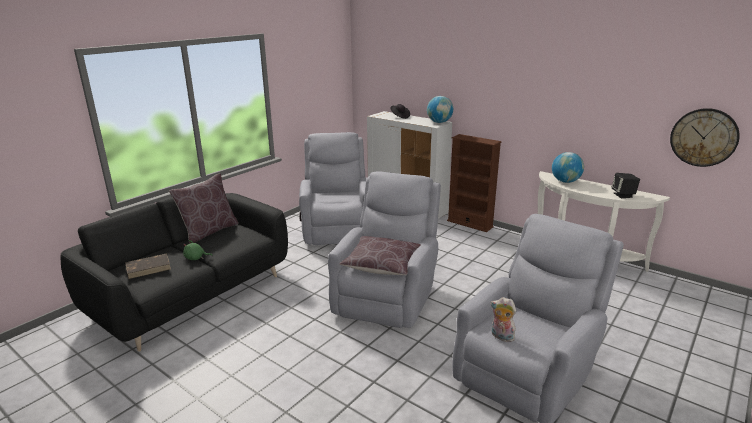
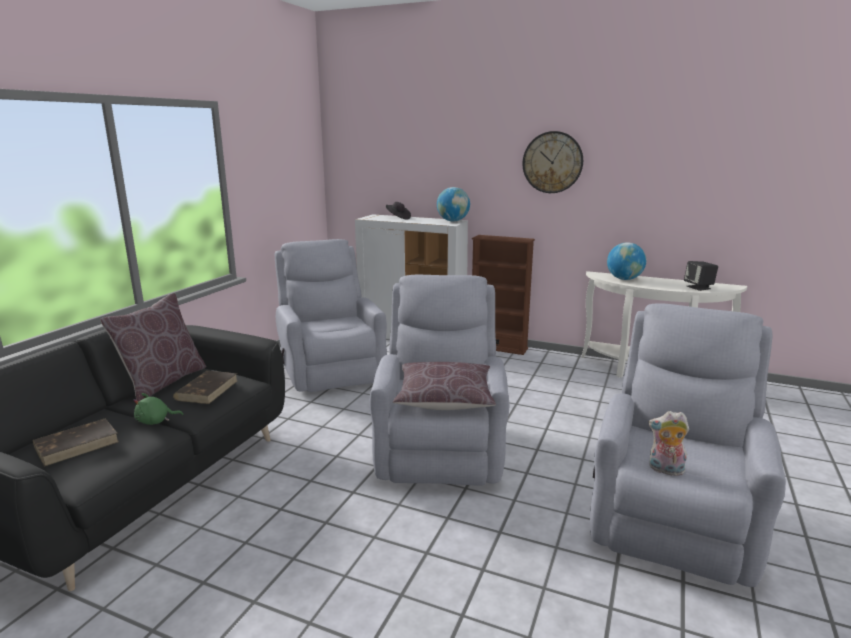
camera: 15 degrees left, 5 degrees down
(232, 240) = (207, 390): none -> brown book
(703, 137) = (781, 212): wall clock -> wall clock (552, 162)

